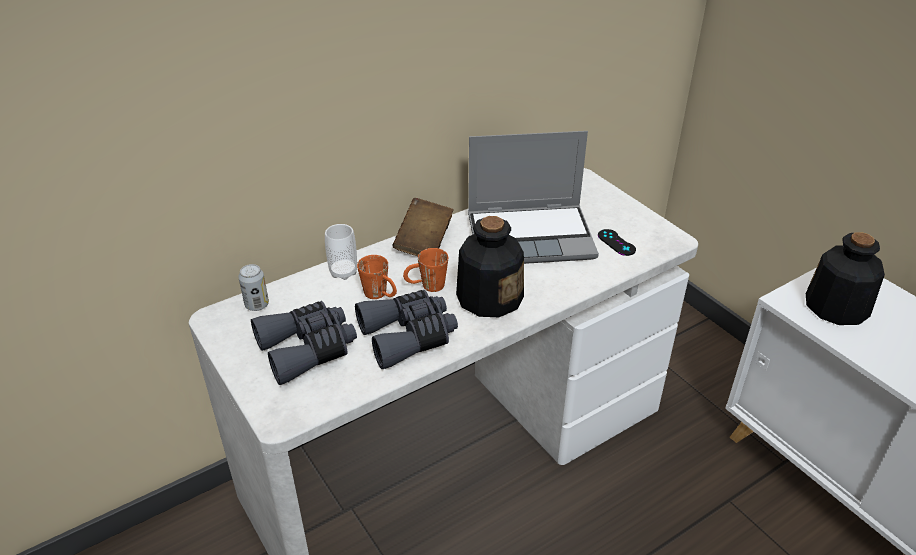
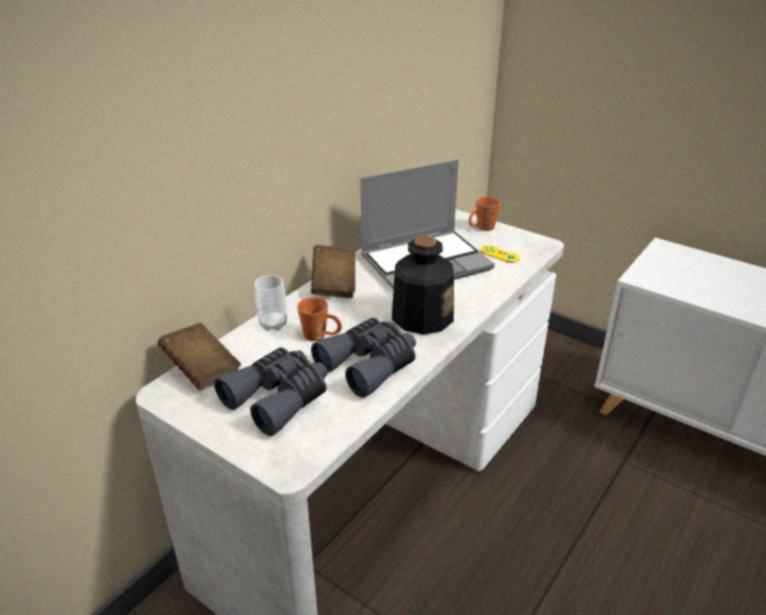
camera: 20 degrees left, 5 degrees down
(257, 305) = (202, 371): can -> brown book
(426, 286) = (359, 320): orange mug -> orange mug (481, 228)
(616, 242) = (499, 254): black game controller -> yellow game controller
(836, 307) = (676, 275): bottle -> none

